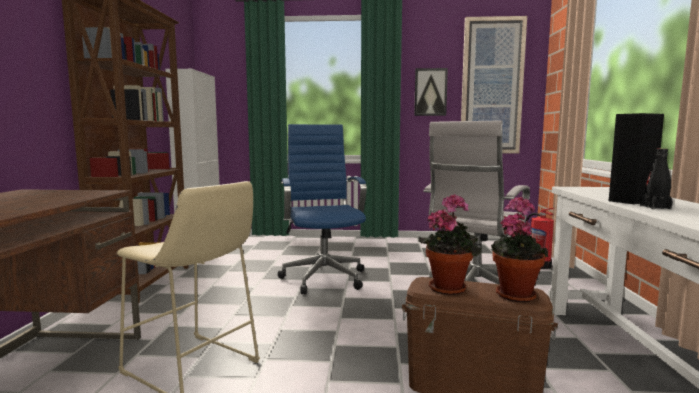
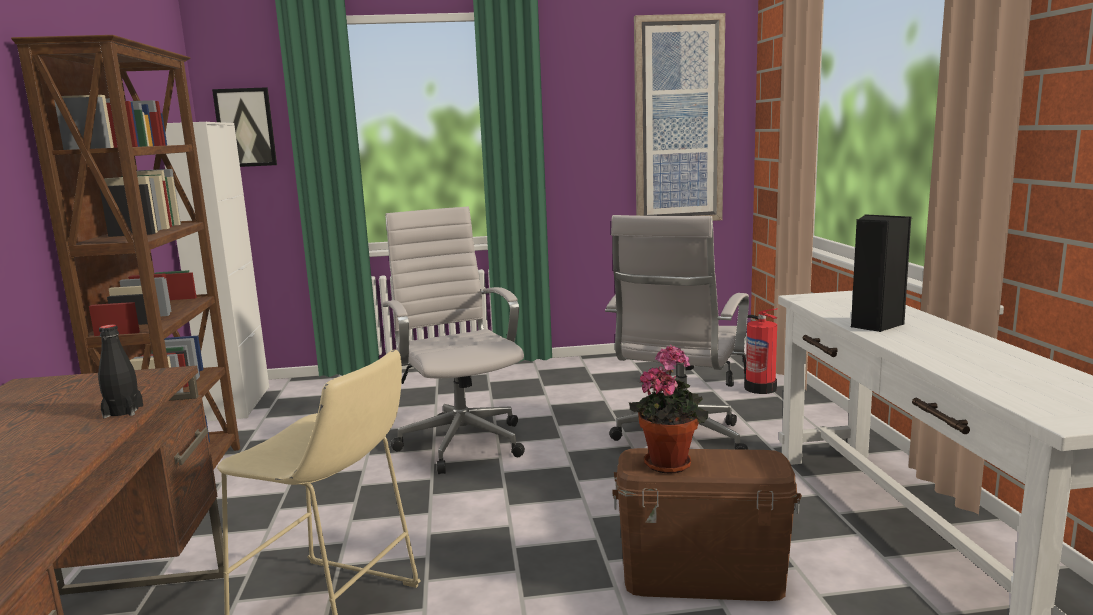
camera: 10 degrees left, 5 degrees up
(323, 277) = (461, 441): blue office chair -> white office chair
(430, 92) = (588, 133): picture -> picture (245, 127)
(514, 294) = (749, 463): potted plant -> none
(655, 207) = (904, 337): black bottle -> black bottle (123, 411)

